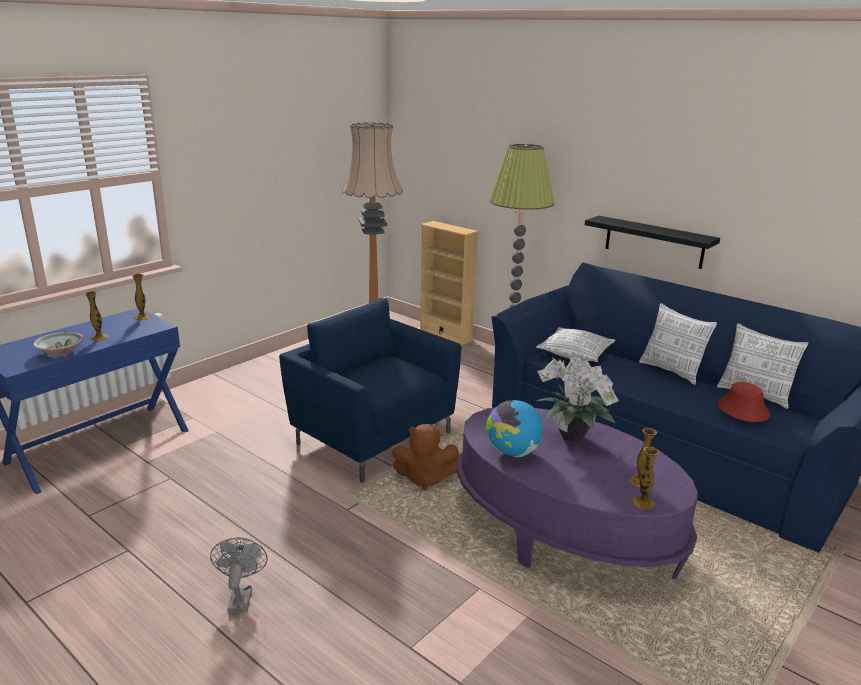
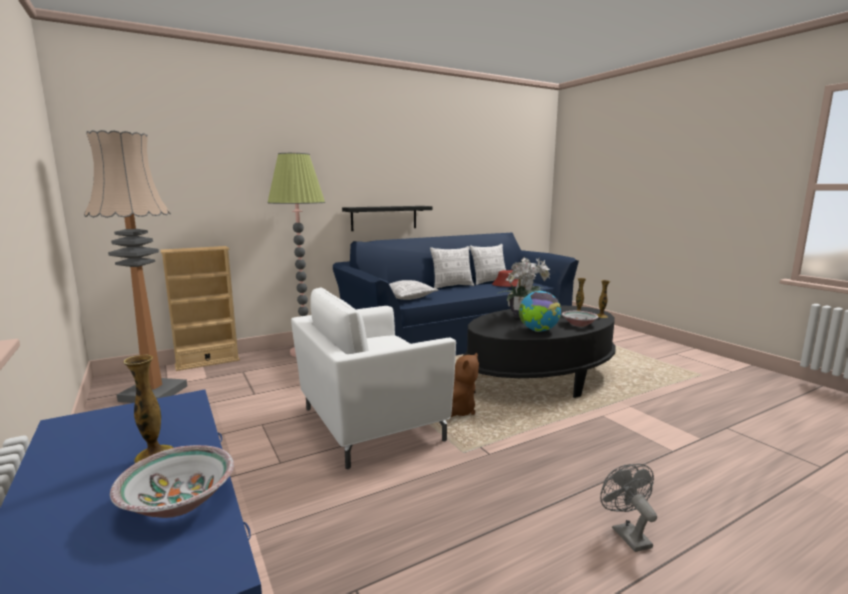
camera: 70 degrees left, 10 degrees down
(142, 317) = (108, 415): vase -> none
(240, 597) = (626, 534): grey fan -> grey fan turned 60 degrees clockwise
(373, 437) = (368, 424): blue armchair -> white armchair
(563, 530) = (539, 379): purple coffee table -> black coffee table
(573, 482) = (578, 324): none -> bowl

